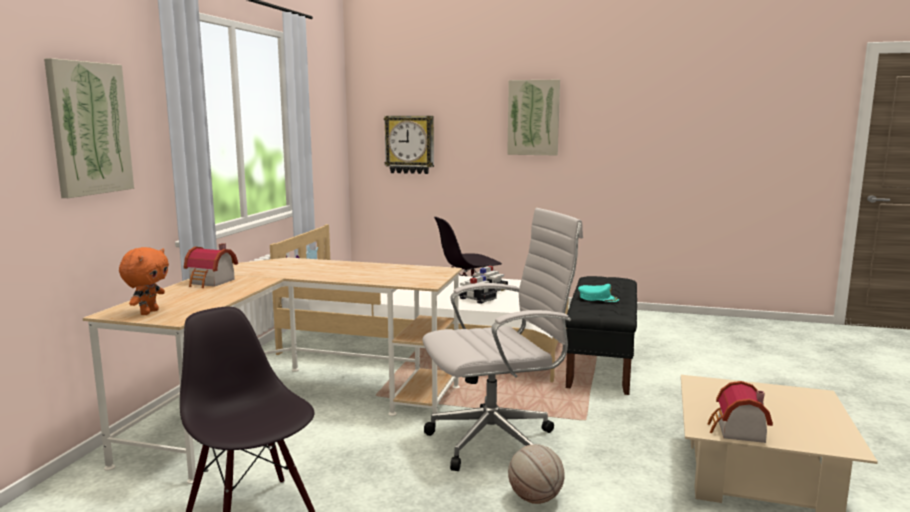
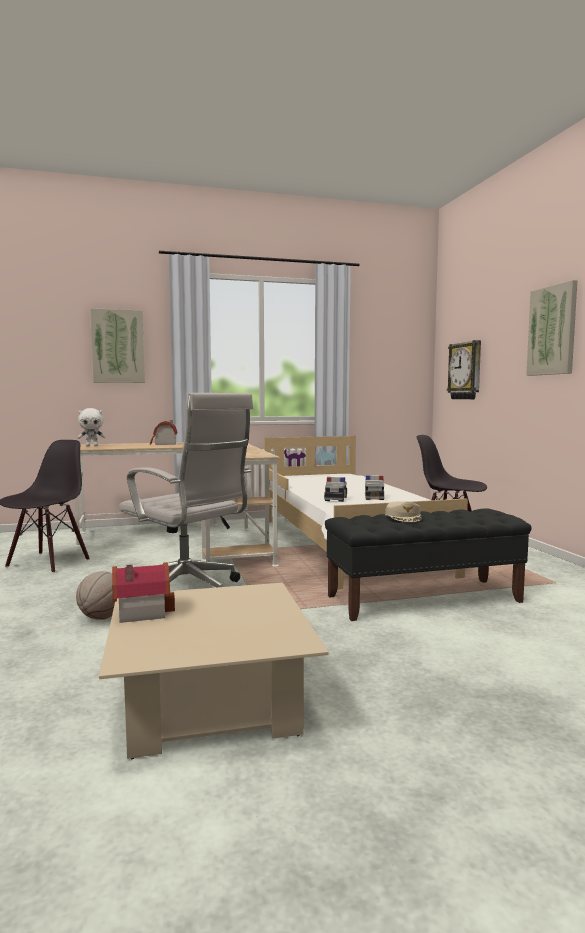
camera: 60 degrees right, 5 degrees down
(148, 312) = (92, 446): orange plush toy -> white plush toy
(598, 298) = (404, 517): turquoise cap -> beige cap

